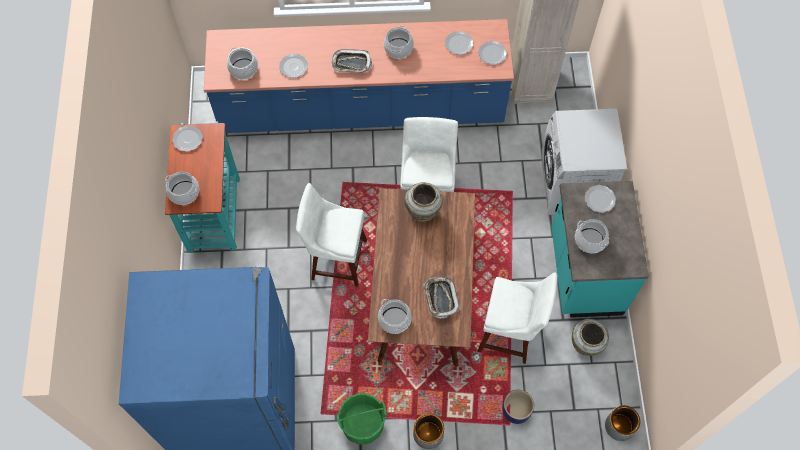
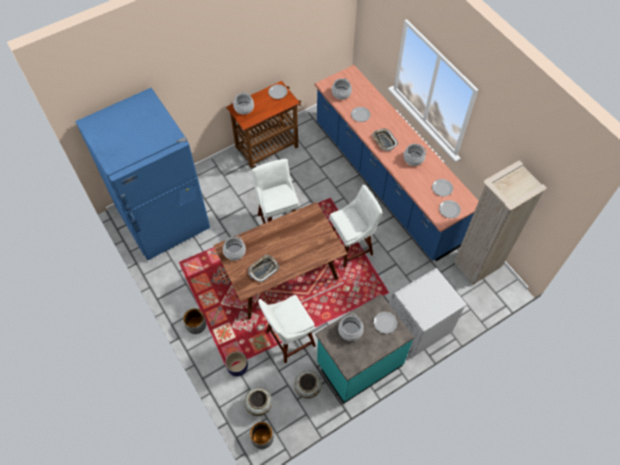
camera: 60 degrees right, 5 degrees down
(215, 214) = (268, 148): turquoise cart -> brown cart
(363, 425) = (183, 287): green bucket -> none
(423, 211) = (316, 231): beige vase -> beige vase (259, 406)
(510, 334) = (288, 339): white chair -> white chair turned 75 degrees clockwise

